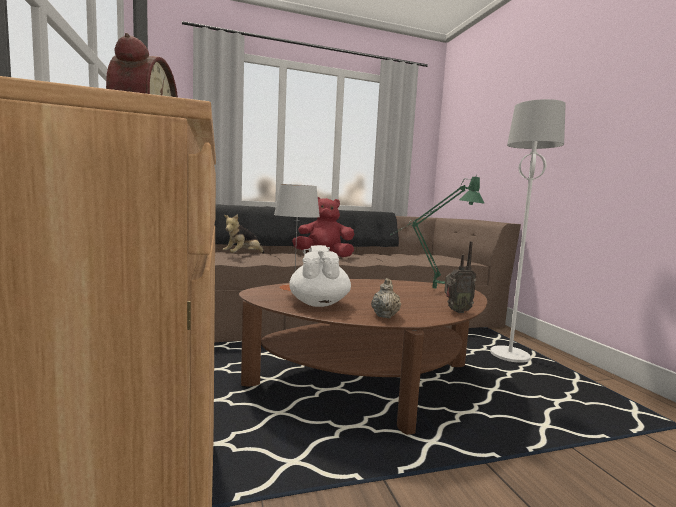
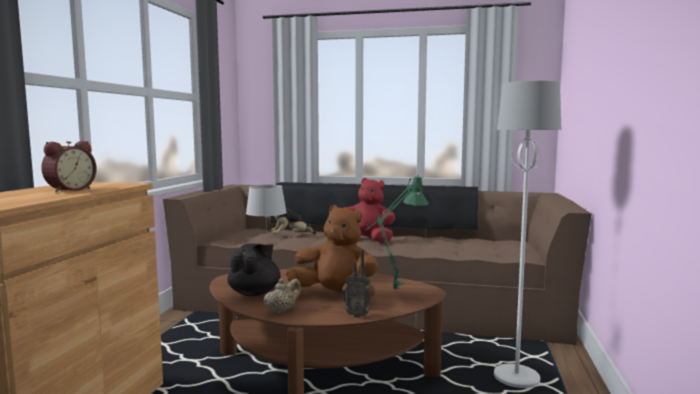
camera: 30 degrees right, 0 degrees up
(318, 303) = (255, 293): white teapot -> black teapot
(401, 299) = (336, 297): none -> brown plush toy

